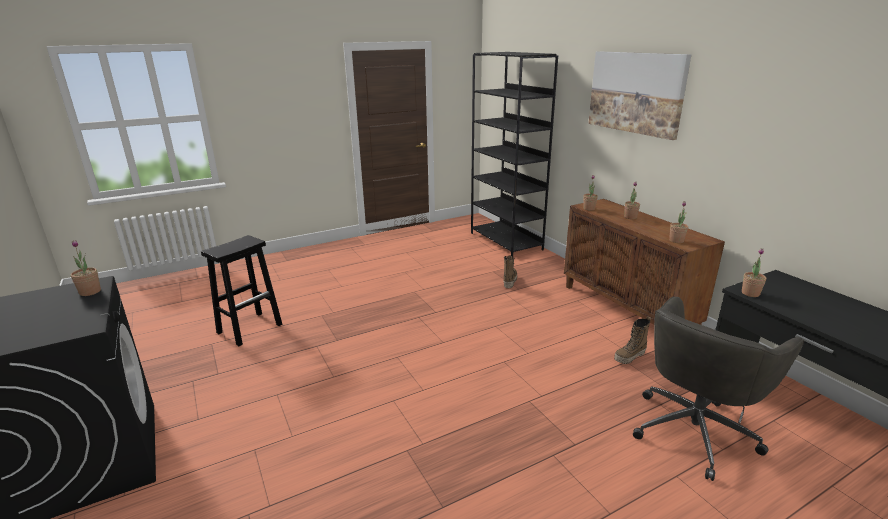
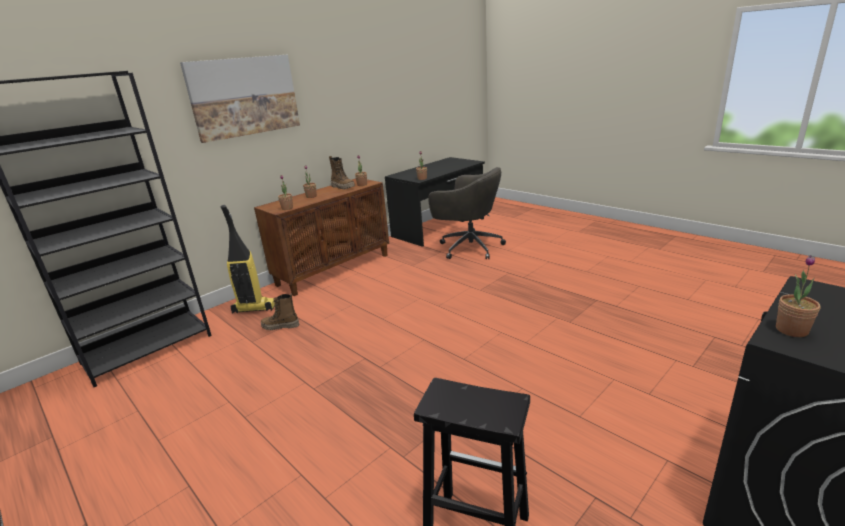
camera: 105 degrees left, 0 degrees up
(549, 271) = (254, 308): none -> vacuum cleaner
(630, 357) = (405, 265): boot -> boot (343, 187)

